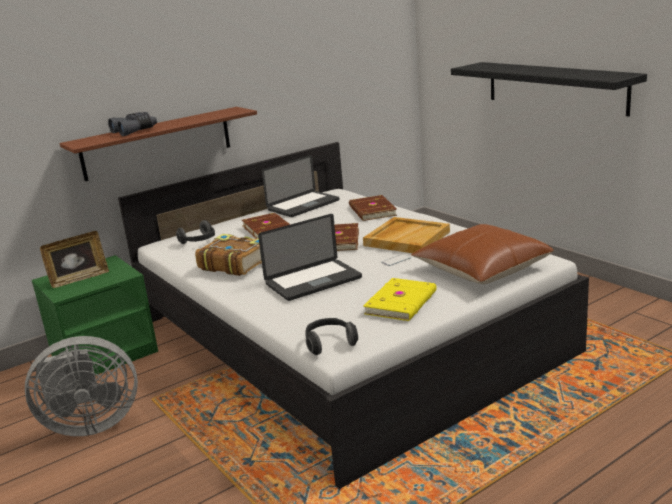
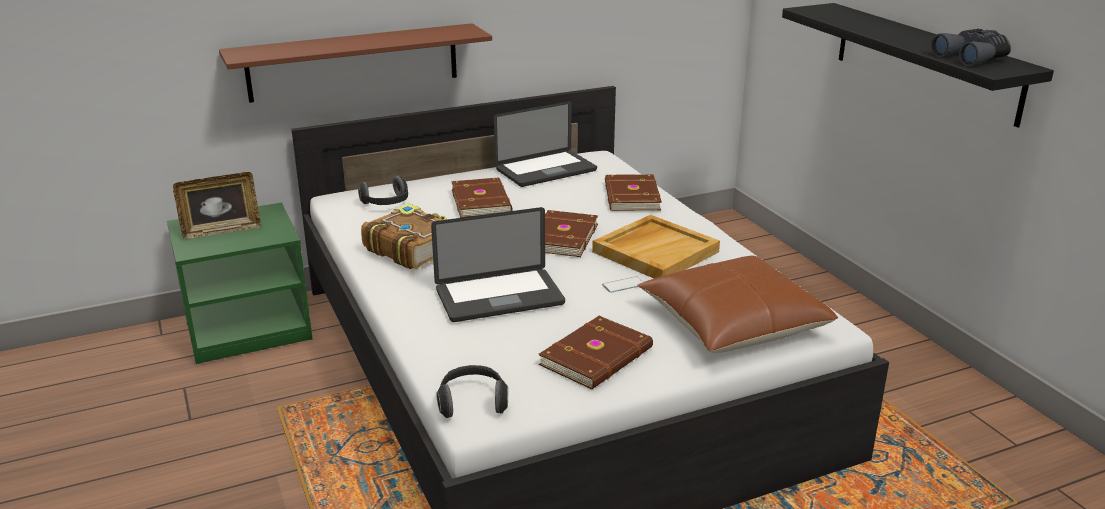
camera: 10 degrees right, 5 degrees up
(89, 424) = (191, 427): grey fan -> none
(135, 131) = (320, 44): grey binoculars -> grey binoculars (973, 57)
(402, 302) = (598, 357): yellow book -> brown book

